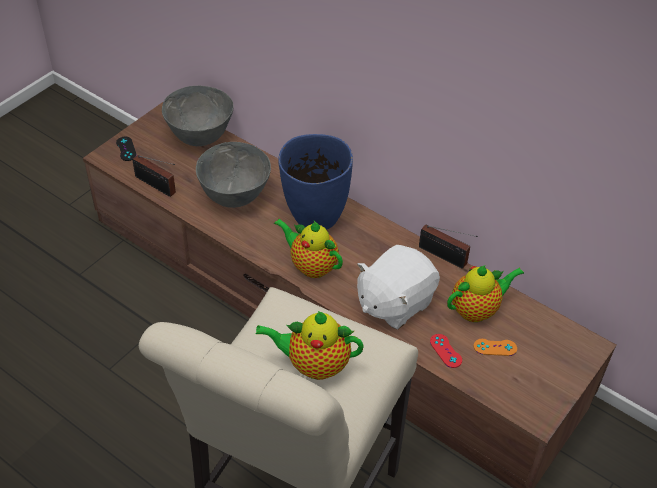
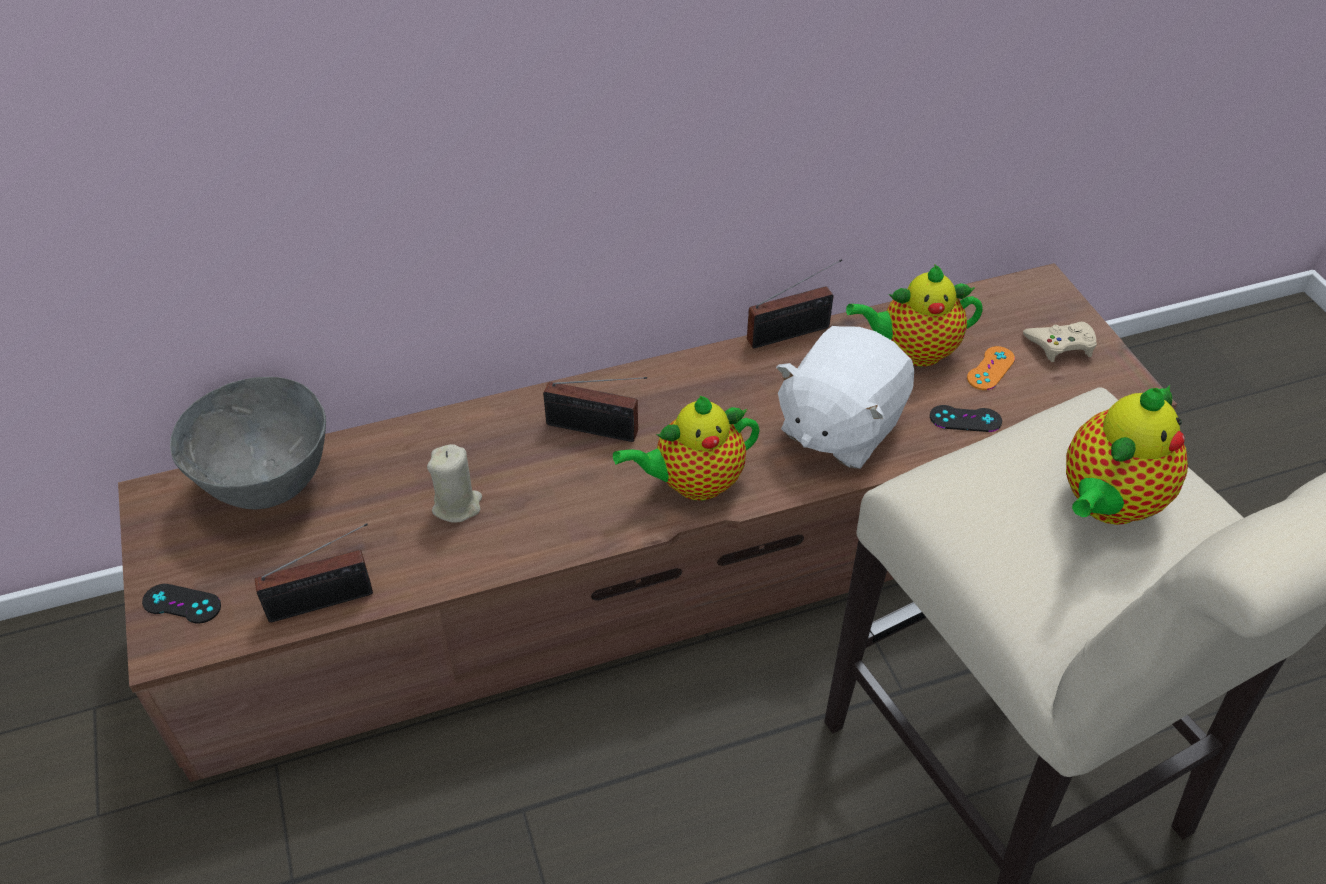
camera: 55 degrees left, 0 degrees up
(234, 196) = (457, 505): grey bowl -> beige candle
(315, 218) = (597, 430): blue vase -> radio
(394, 302) = (839, 427): white plush toy -> white plush toy turned 45 degrees clockwise
(445, 351) = (965, 419): red game controller -> black game controller
(477, 309) = (912, 351): teapot -> teapot turned 105 degrees counterclockwise
(545, 372) = (1061, 345): none -> beige game controller

